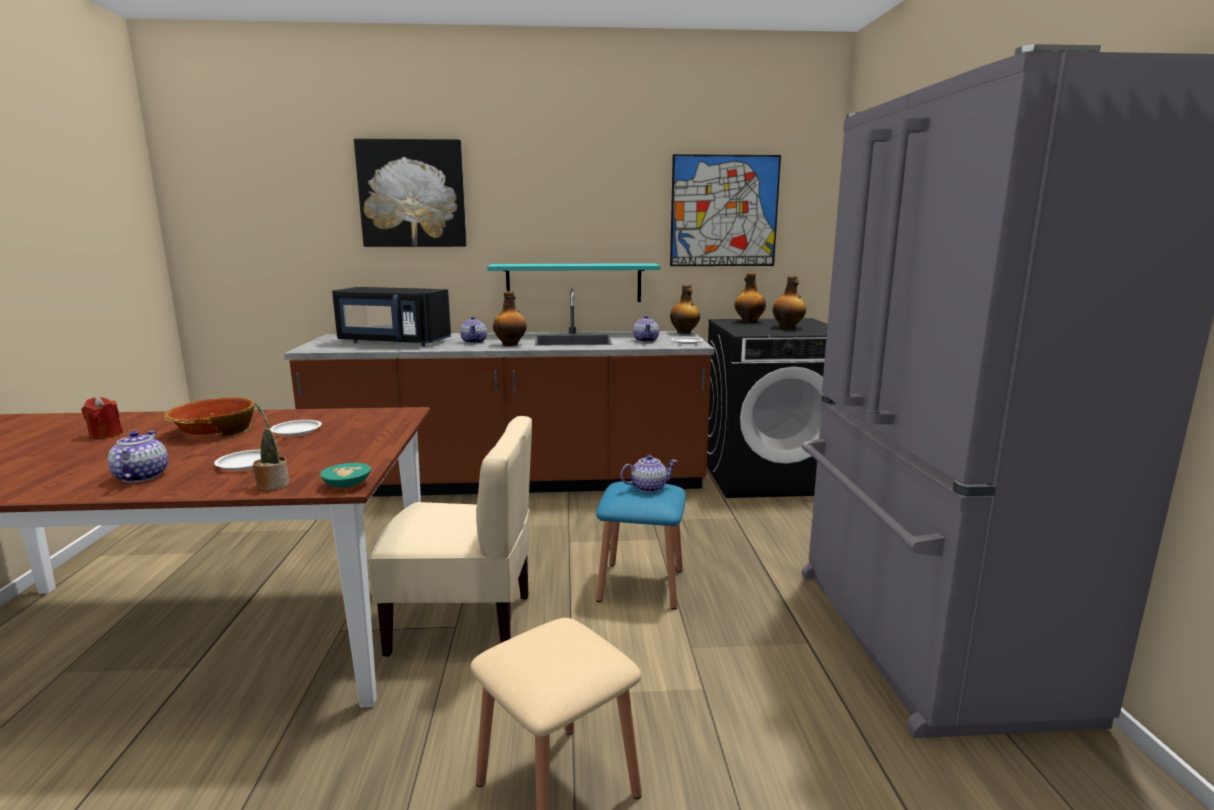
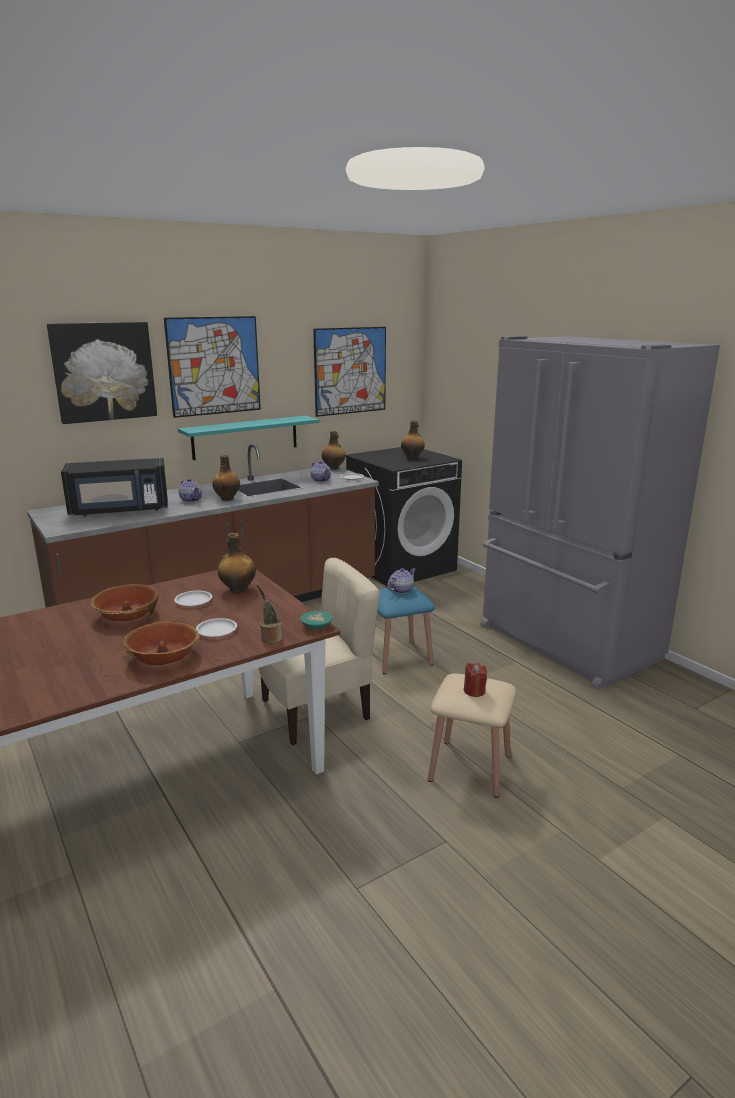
camera: 30 degrees left, 5 degrees up
(105, 435) = (40, 638): red candle -> red candle (474, 691)
(140, 477) = (163, 657): teapot -> bowl
(539, 194) = (214, 366): none -> picture
(749, 321) = (377, 454): bottle -> bottle (237, 589)

